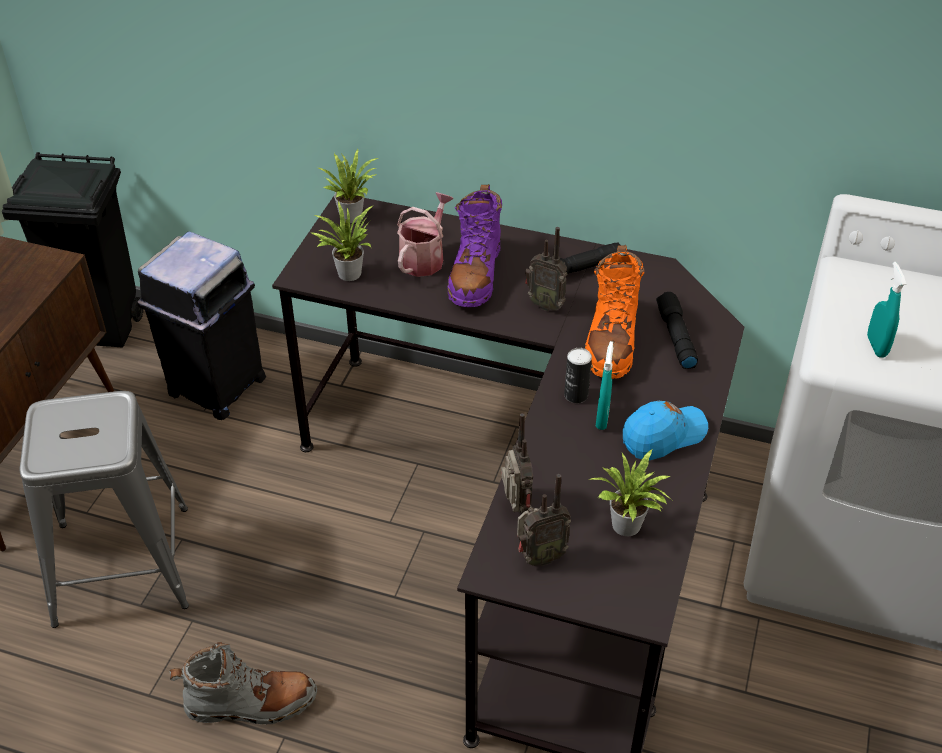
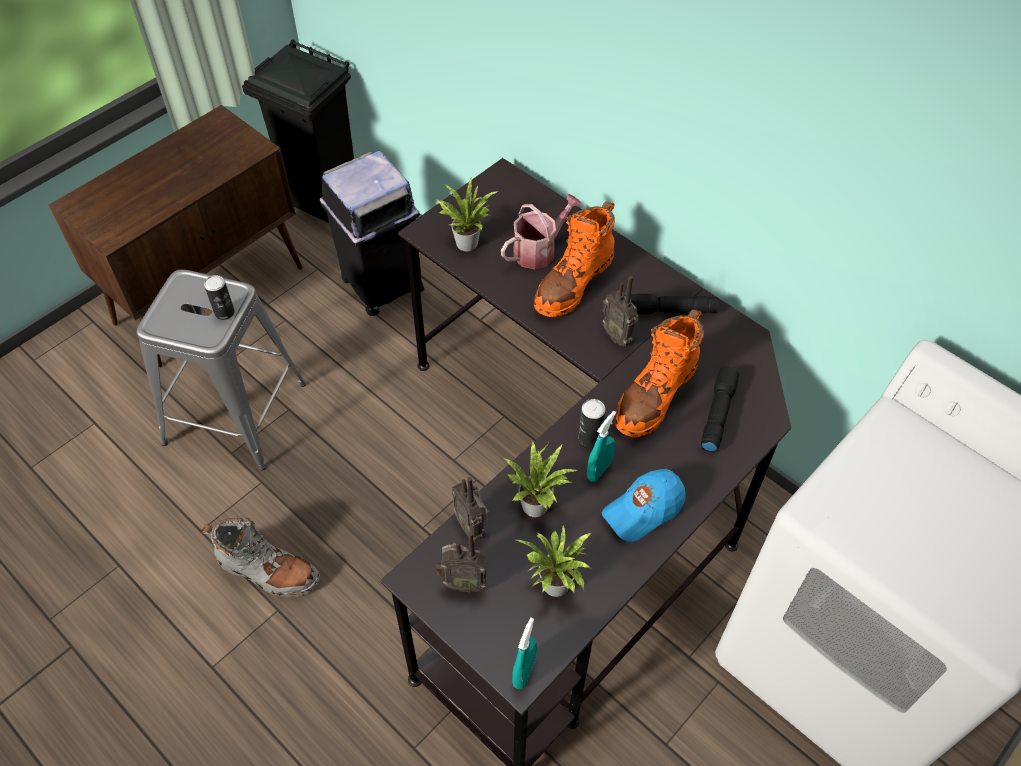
camera: 25 degrees right, 10 degrees up
(114, 425) = (224, 312): none -> can
(353, 215) = (503, 185): potted plant -> potted plant (538, 504)
(475, 274) = (573, 282): purple boot -> orange boot
(515, 507) = (472, 526): radio -> radio turned 135 degrees clockwise
(663, 436) = (643, 510): blue cap -> blue cap turned 150 degrees clockwise
(876, 346) = (870, 516): turquoise spray bottle -> turquoise spray bottle (524, 672)

